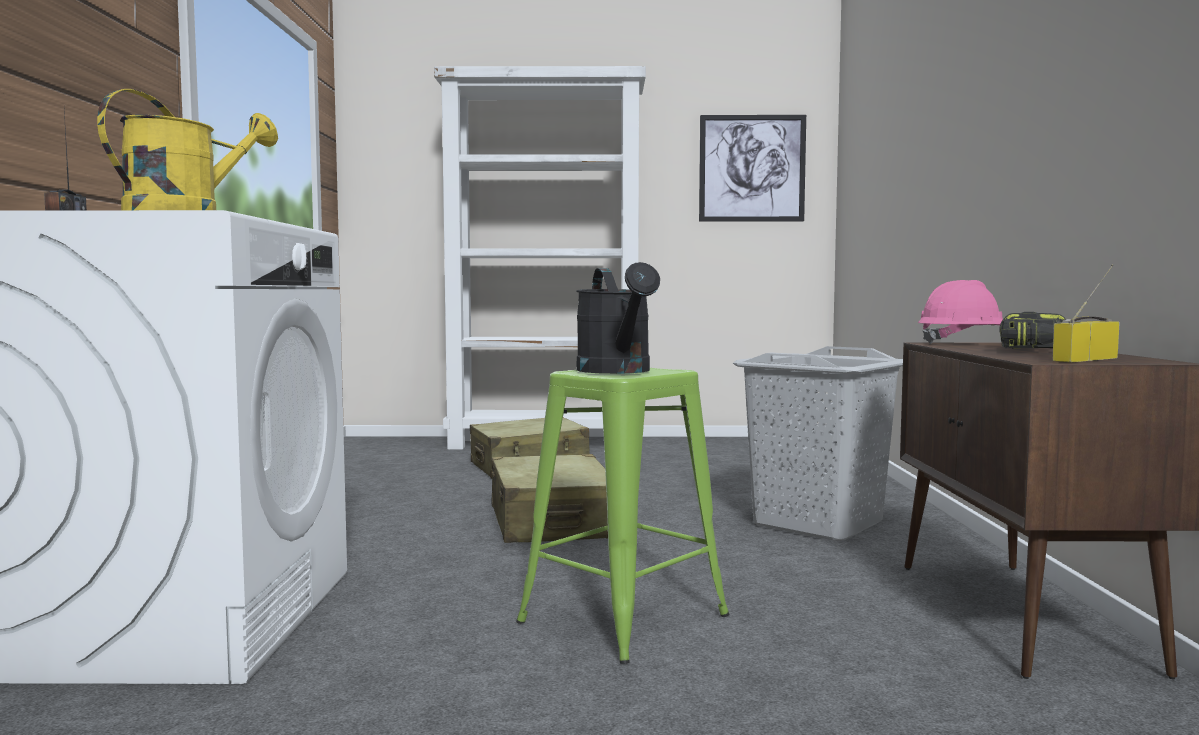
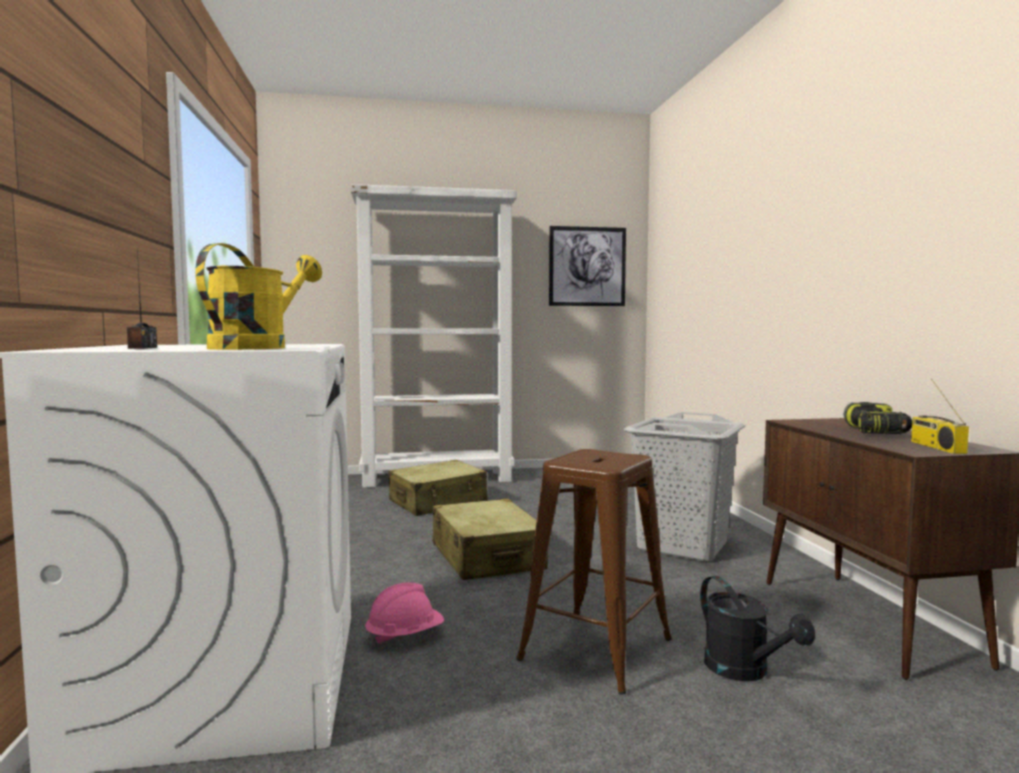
camera: 10 degrees left, 0 degrees up
(618, 371) = (596, 460): black watering can -> black watering can (745, 671)
(622, 619) = (595, 650): green stool -> brown stool
(962, 343) = (809, 420): pink hard hat -> pink hard hat (405, 636)
(1085, 359) = (935, 447): radio -> radio turned 45 degrees counterclockwise

